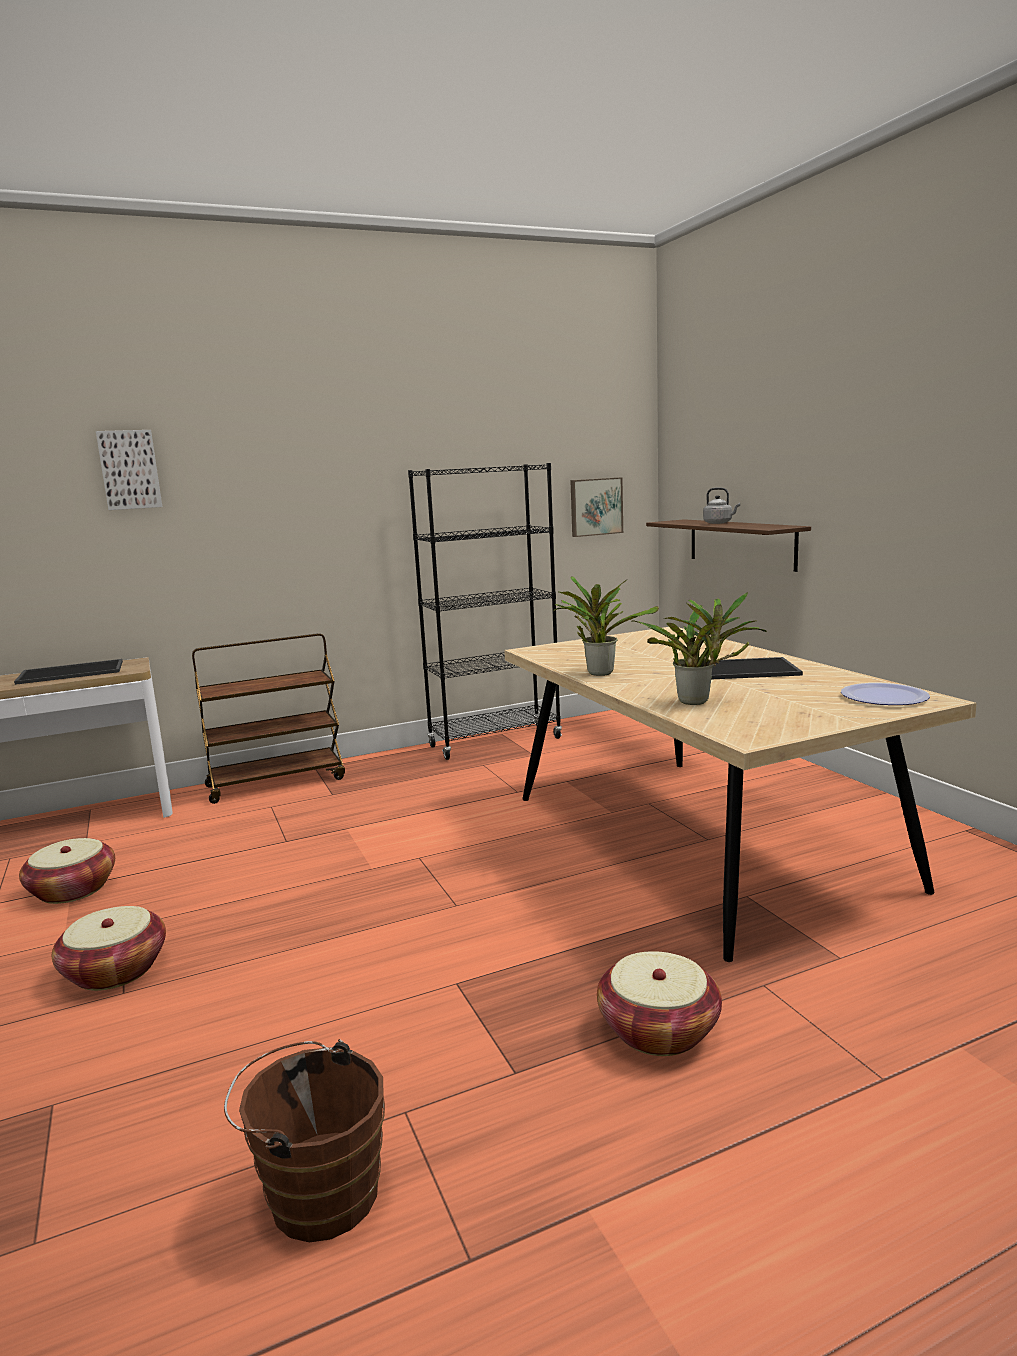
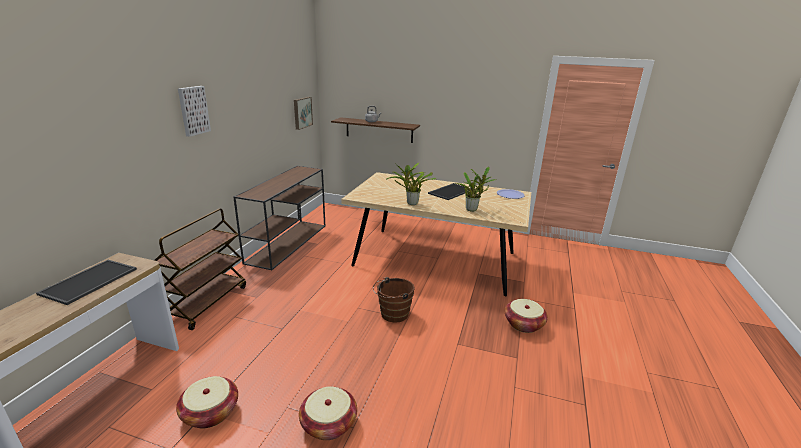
camera: 50 degrees left, 10 degrees up
(129, 470) = (84, 116): picture -> picture (193, 110)
(317, 1192) = (536, 422): brown bucket -> brown bucket (392, 314)
(495, 742) = (288, 242): black bookcase -> brown console table

